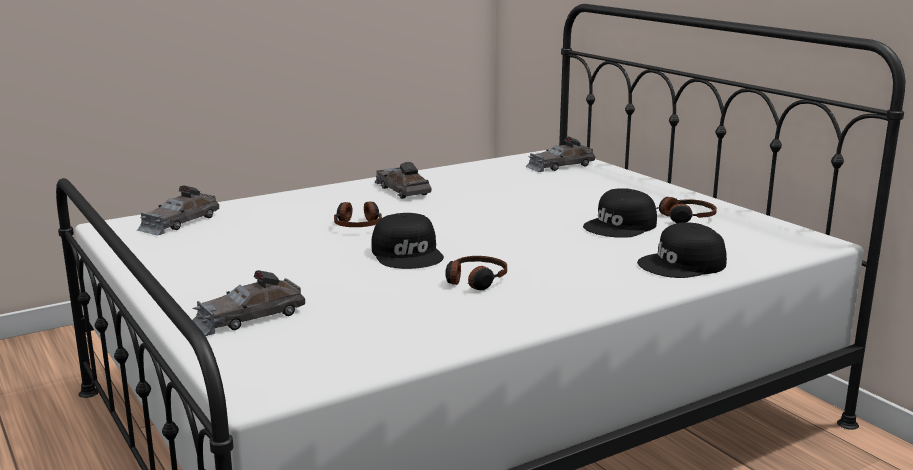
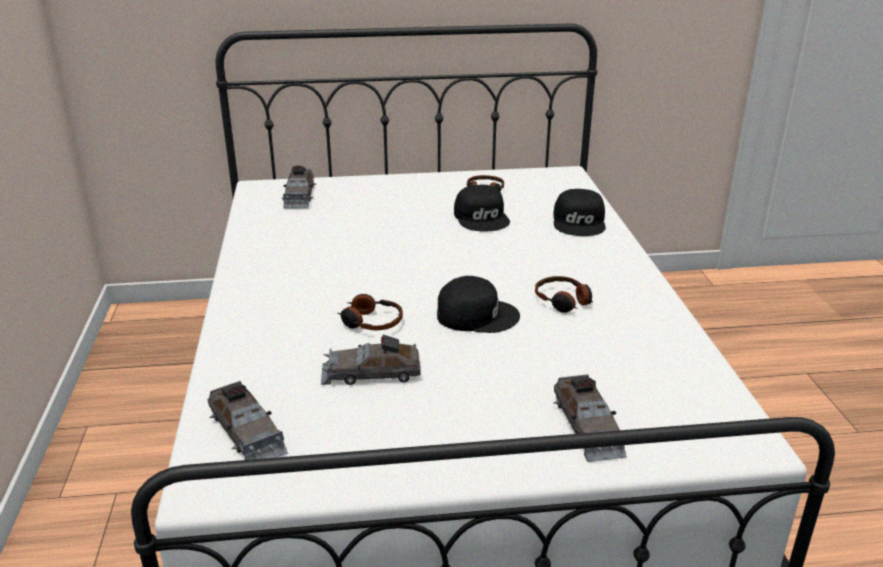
camera: 65 degrees left, 10 degrees up
(402, 190) = (284, 278): grey toy car -> grey toy car (371, 373)

